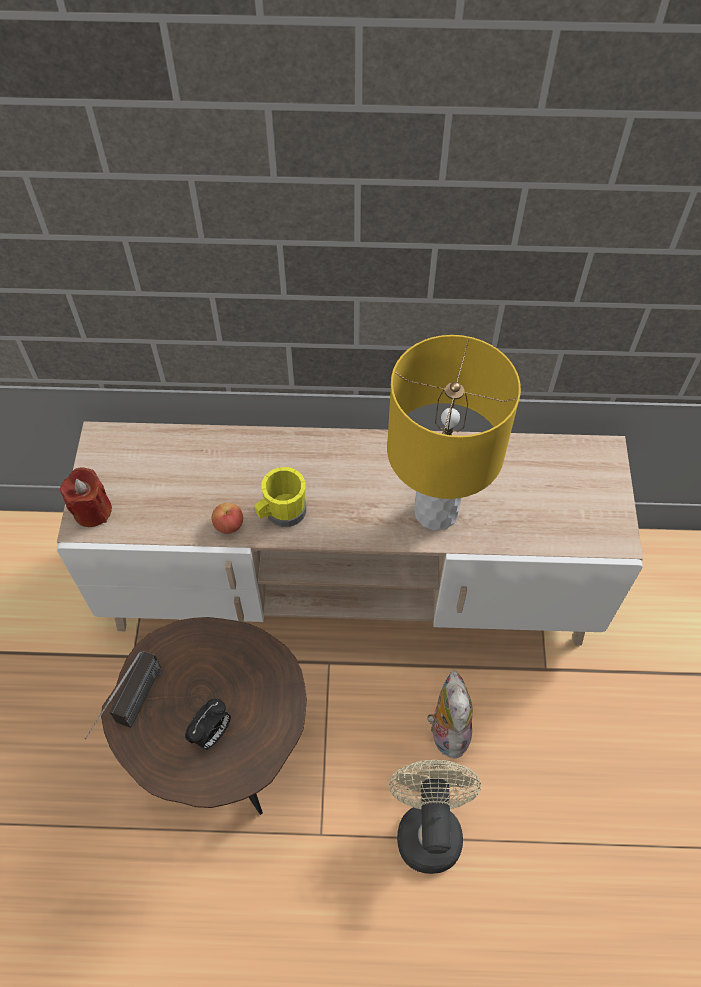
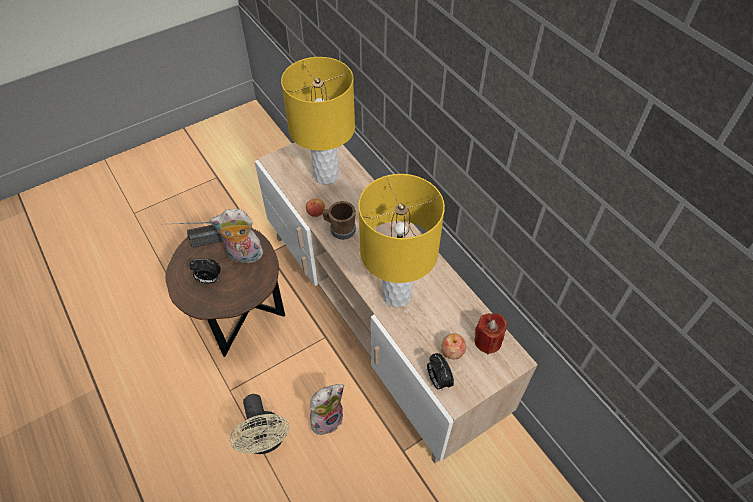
camera: 55 degrees right, 5 degrees down
(92, 510) = (283, 160): red candle -> red candle (487, 341)
(172, 475) = (326, 175): none -> yellow table lamp
(206, 664) = (243, 256): none -> plush toy
(281, 512) = (340, 229): yellow mug -> brown mug
(428, 826) = (265, 441): beige fan -> beige fan turned 105 degrees clockwise
(555, 504) = (452, 351): none -> apple
(584, 542) = (438, 380): none -> alarm clock

